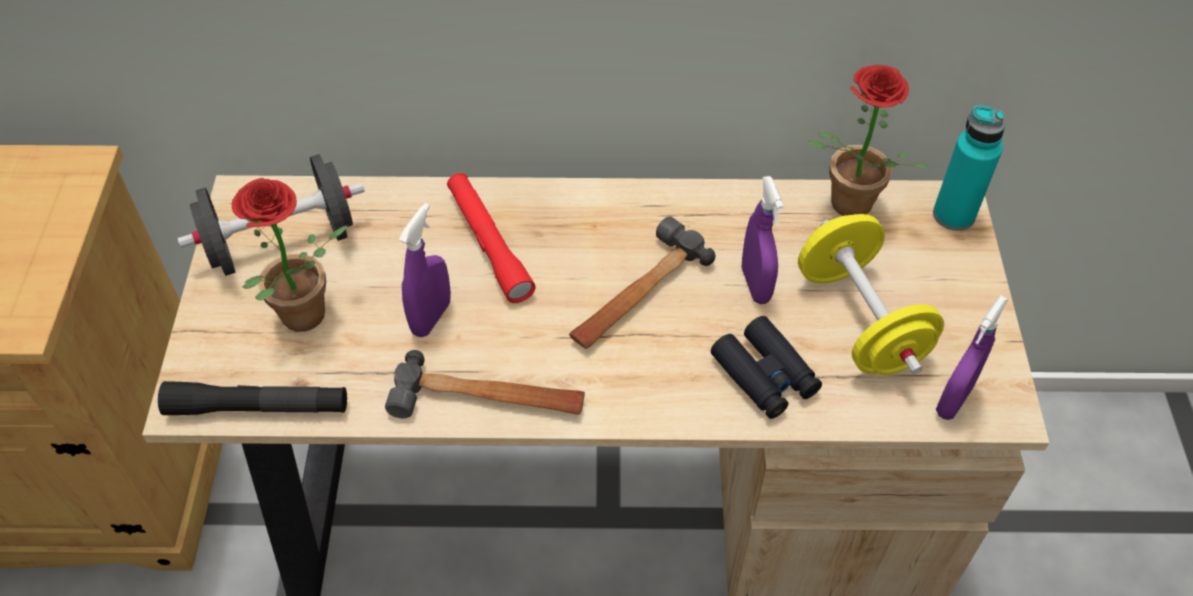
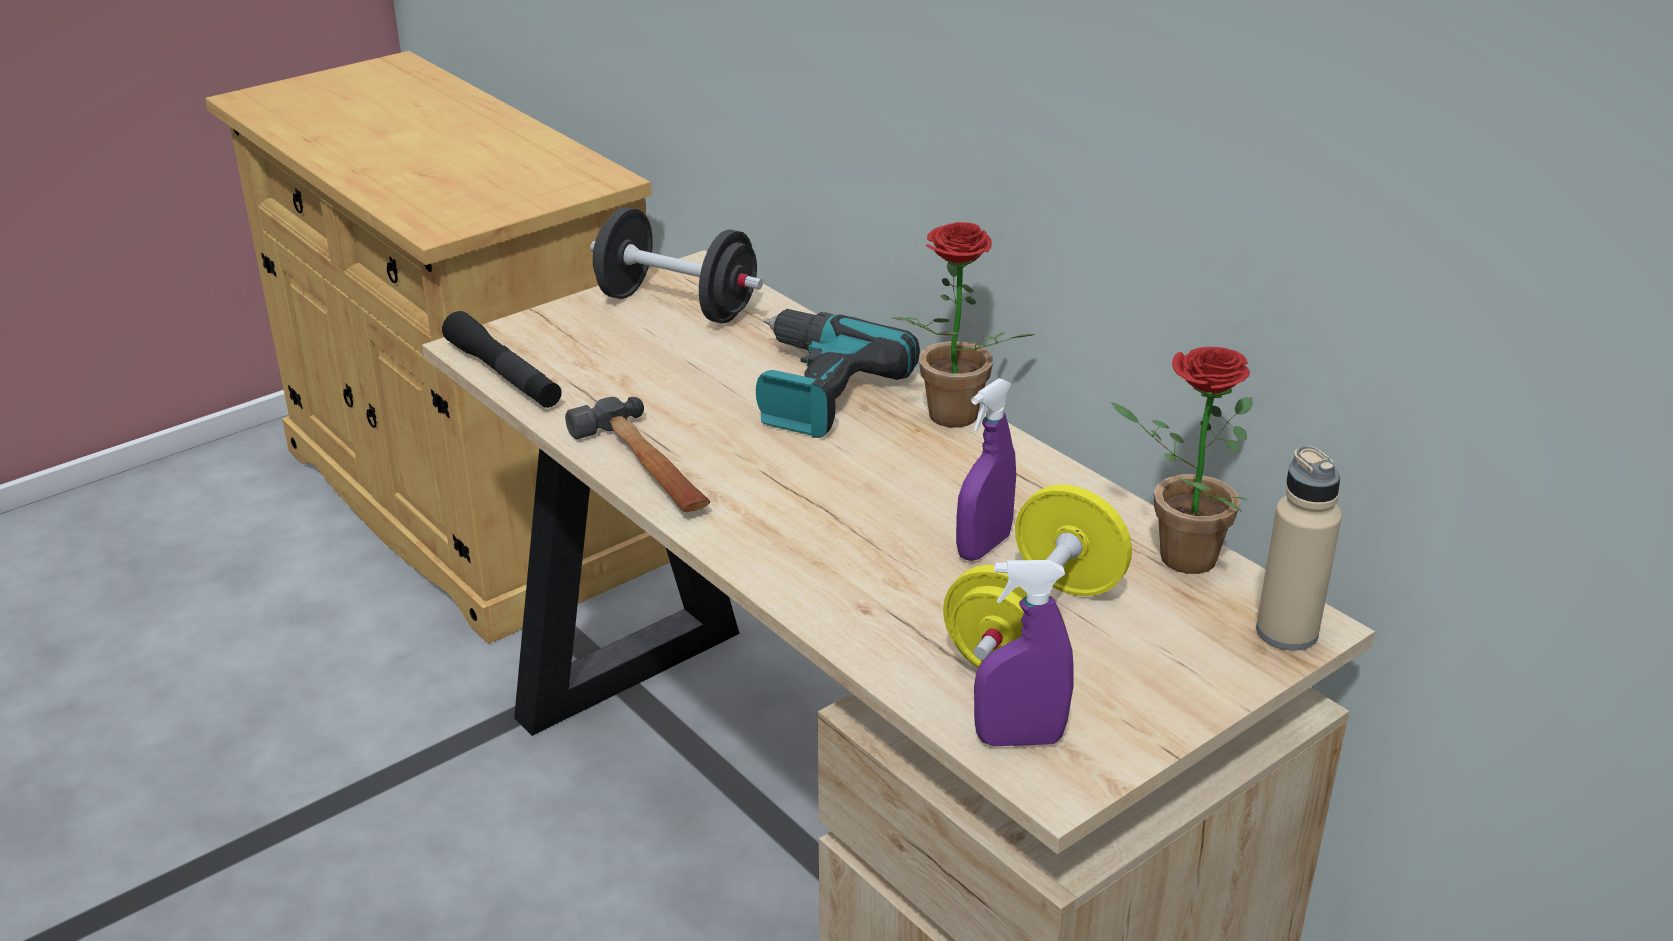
camera: 50 degrees right, 20 degrees down
(305, 322) = (612, 353): potted plant -> potted plant (948, 420)
(431, 317) = (695, 402): purple spray bottle -> none
(489, 244) = (814, 390): red flashlight -> power drill
(637, 293) = (871, 487): hammer -> none
(765, 375) = (877, 601): black binoculars -> none
(953, 215) = (1286, 632): turquoise bottle -> beige bottle

